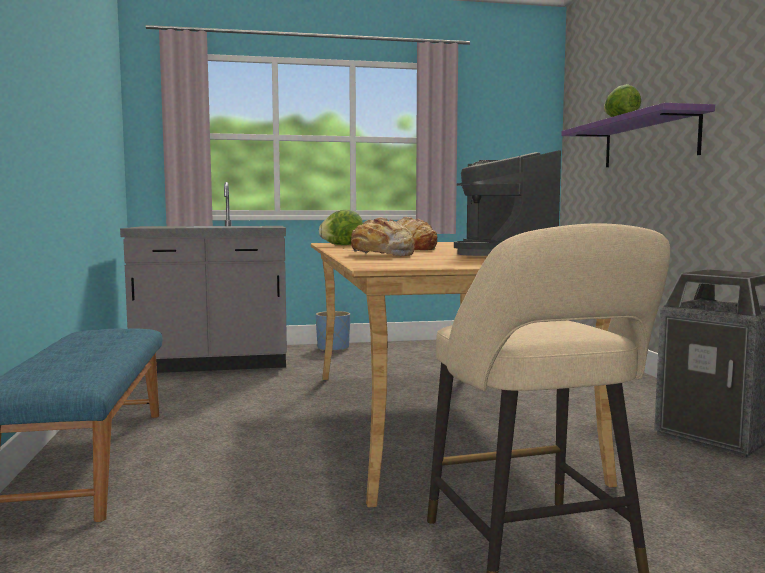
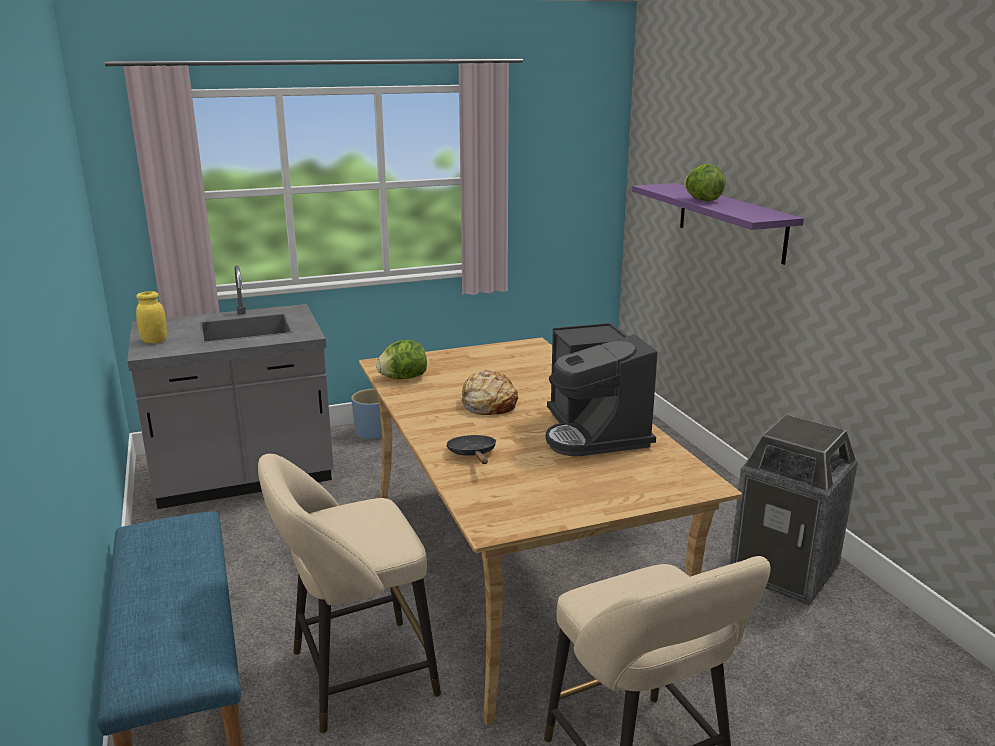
camera: 10 degrees left, 15 degrees up
(149, 227) = (154, 341): none -> yellow jar
(249, 467) = (355, 676): none -> beige stool
(381, 255) = (473, 454): bread -> black frying pan

